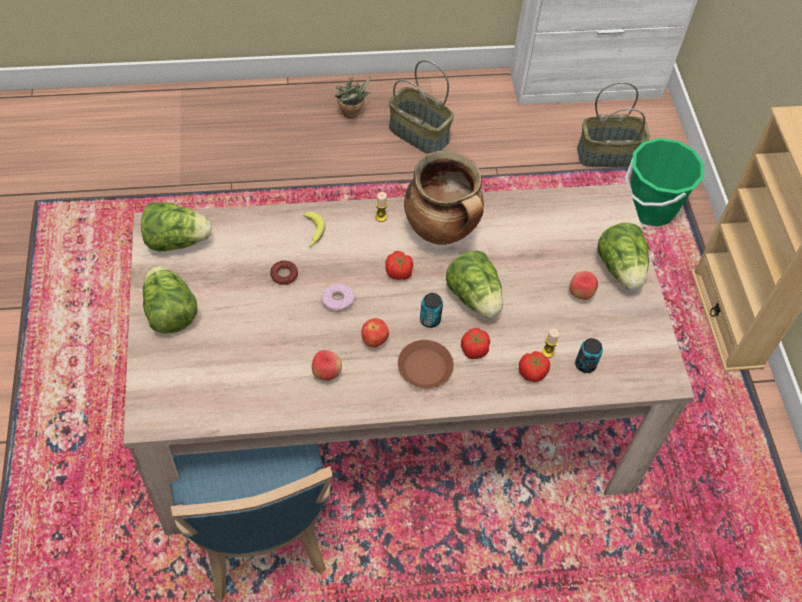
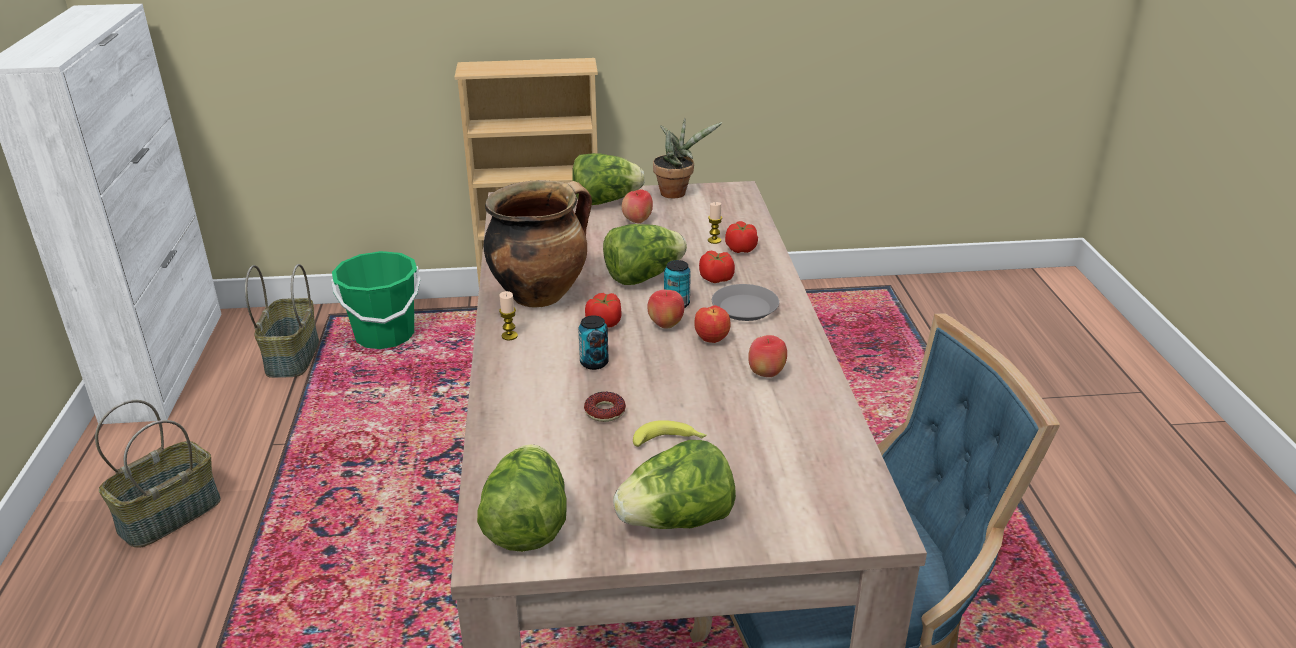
camera: 85 degrees left, 25 degrees down
(312, 233) = (529, 389): banana -> banana (670, 441)
(337, 300) = (649, 367): donut -> none
(352, 114) = (81, 592): potted plant -> potted plant (676, 192)
(396, 312) = (666, 325): none -> apple
(425, 367) = (745, 308): brown plate -> grey plate
(585, 364) = (727, 223): can -> can (594, 363)

